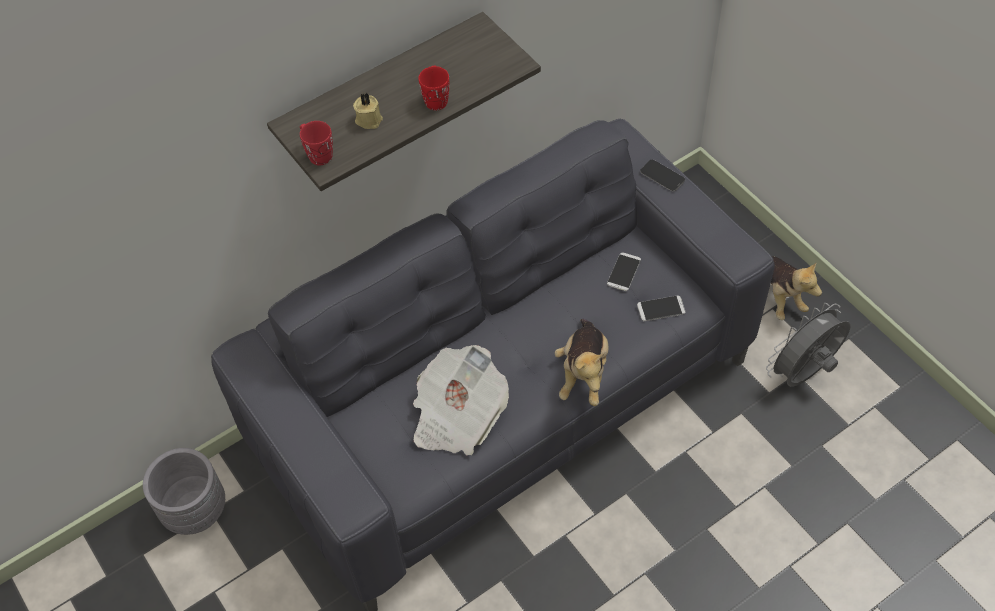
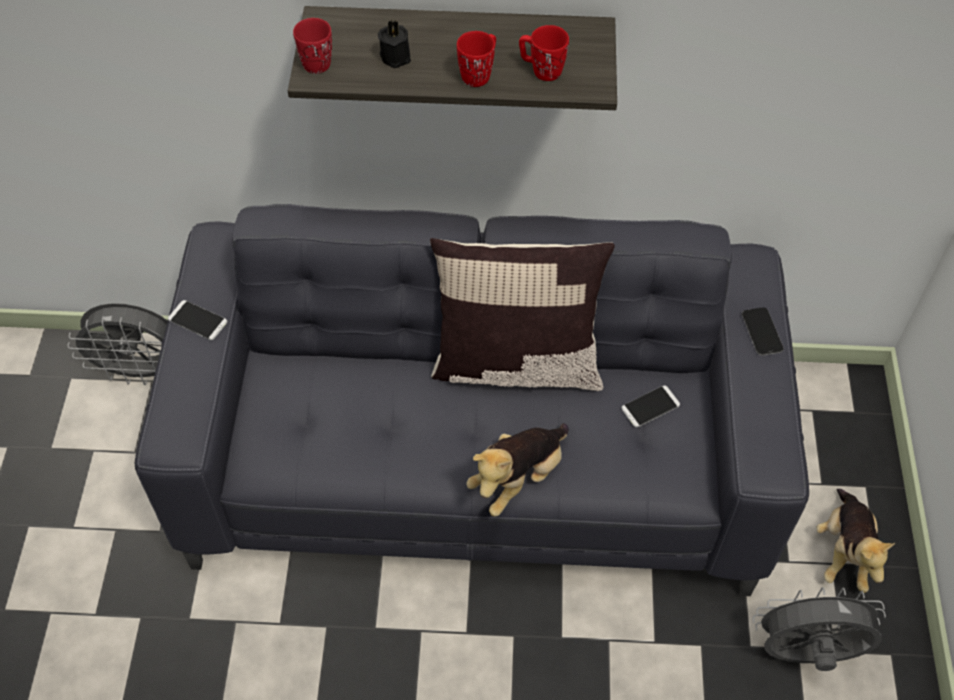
camera: 35 degrees right, 0 degrees up
(195, 510) = (141, 371): grey planter -> grey fan
(368, 119) = (396, 56): beige candle -> black candle
(457, 415) = (362, 432): newspaper -> none
(473, 72) = (541, 70): none -> red mug
(515, 302) = (517, 364): none -> pillow
(661, 309) = (653, 468): phone -> phone (197, 320)

